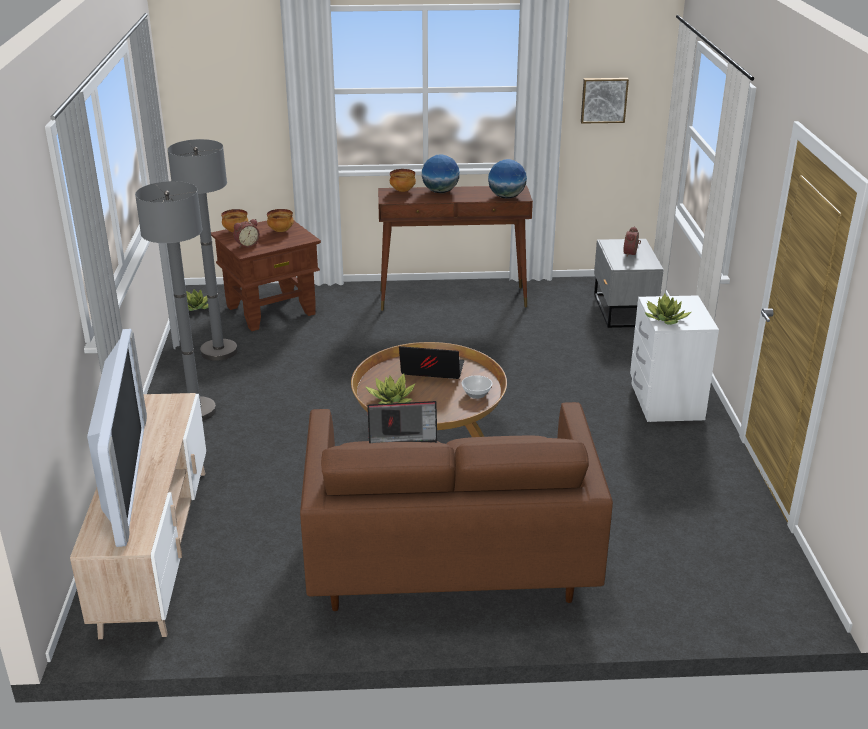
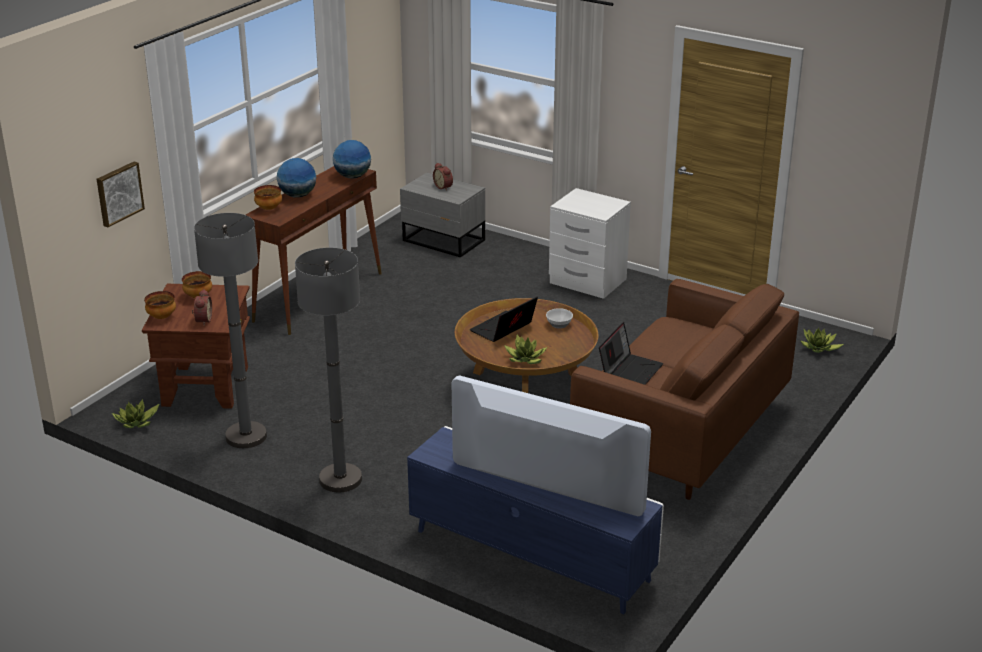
camera: 55 degrees left, 0 degrees up
(156, 547) = (531, 556): beige tv stand -> blue tv stand
(603, 100) = (363, 61): picture -> picture (118, 193)
(665, 319) = (595, 211): potted plant -> potted plant (819, 348)

